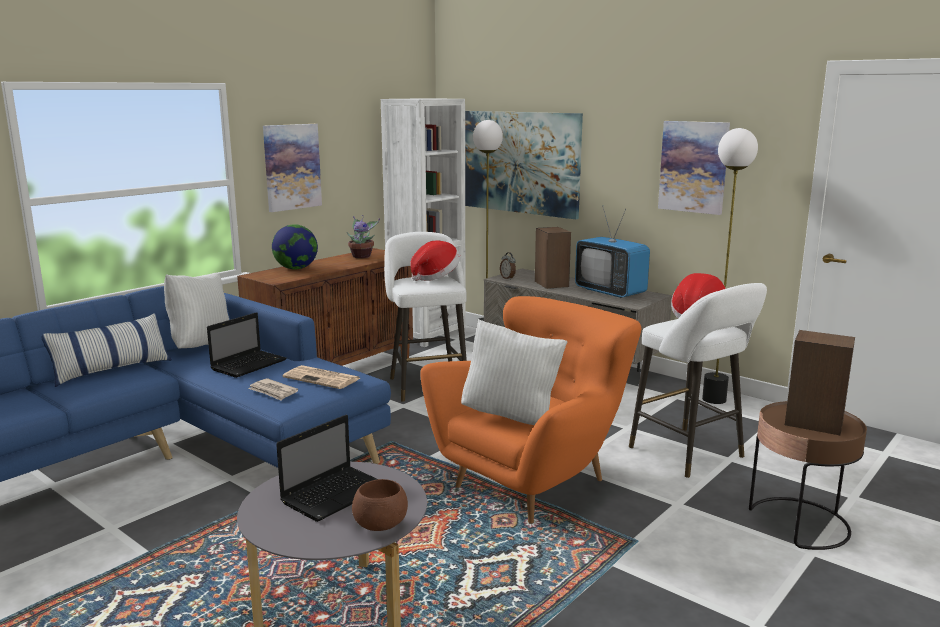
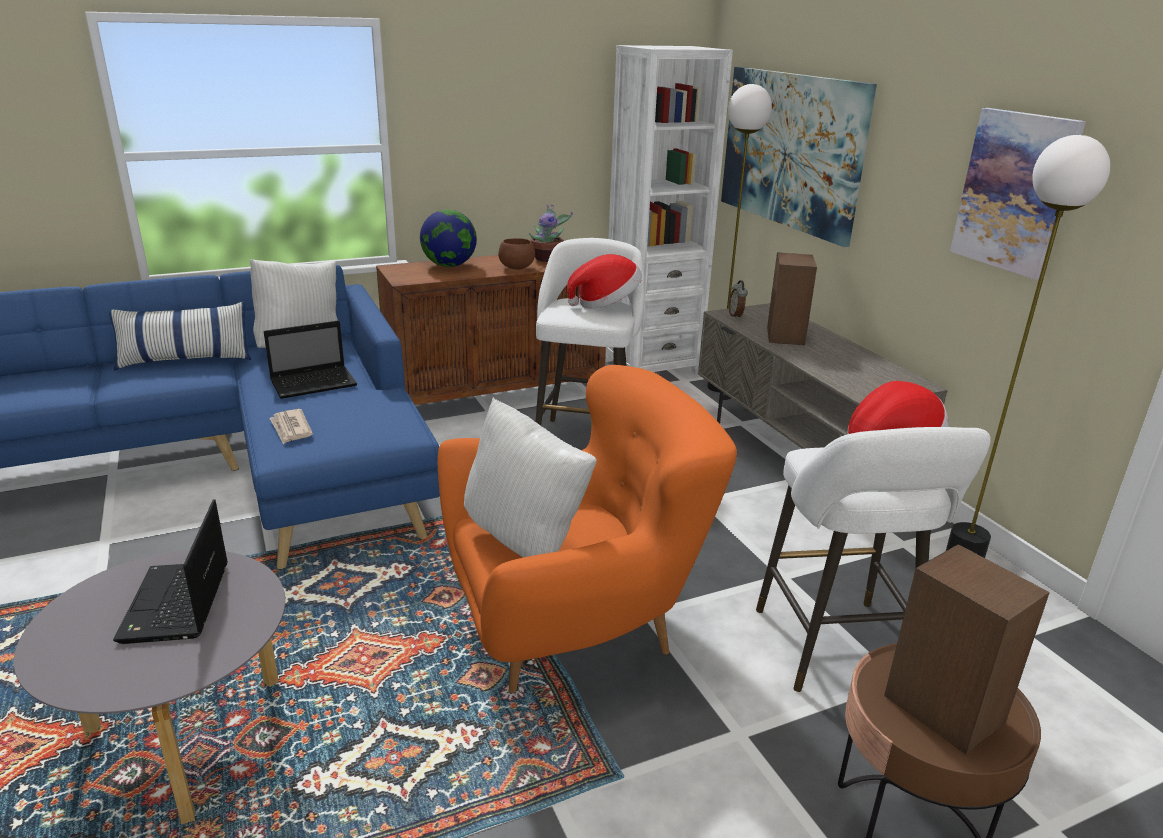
camera: 25 degrees right, 10 degrees up
(292, 167) = (474, 133): picture -> none
(323, 378) = (362, 422): newspaper -> none
(336, 494) = (176, 604): laptop -> laptop turned 105 degrees clockwise
(381, 526) = (158, 676): brown bowl -> brown bowl (516, 268)
(610, 292) = (855, 366): television -> none

